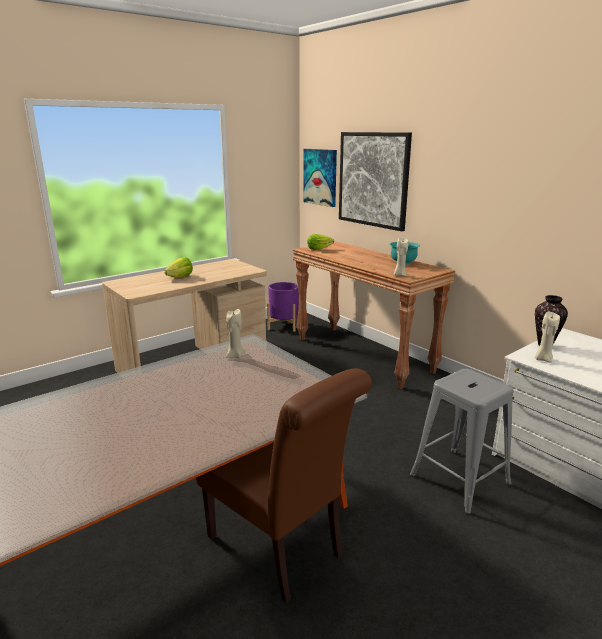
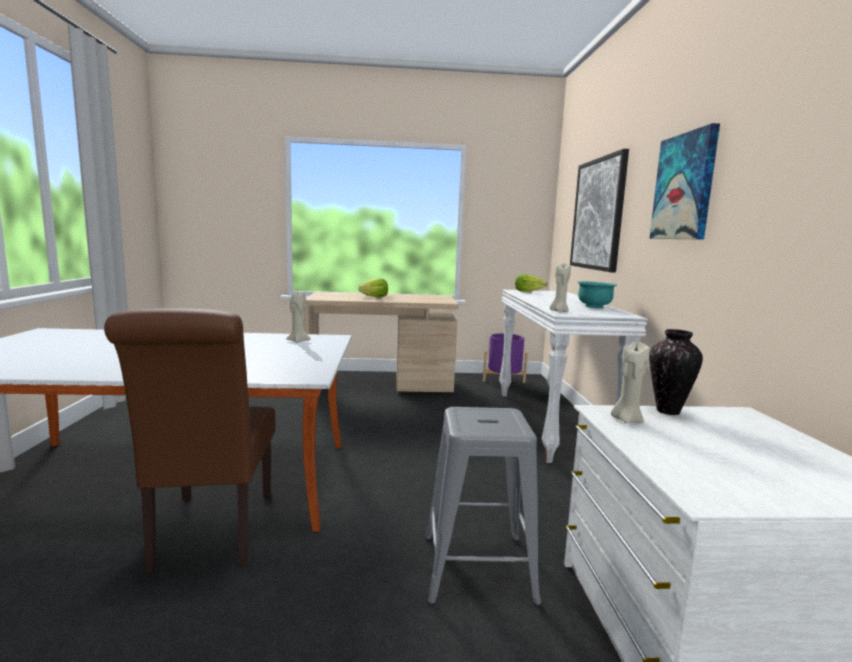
camera: 35 degrees right, 10 degrees down
(320, 177) = (565, 221): picture -> picture (684, 187)
(364, 355) = (551, 423): brown console table -> white console table

